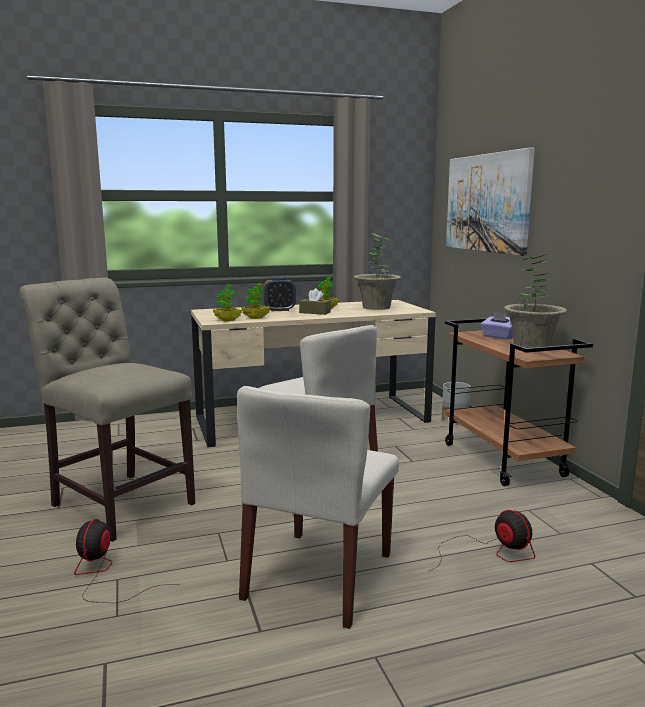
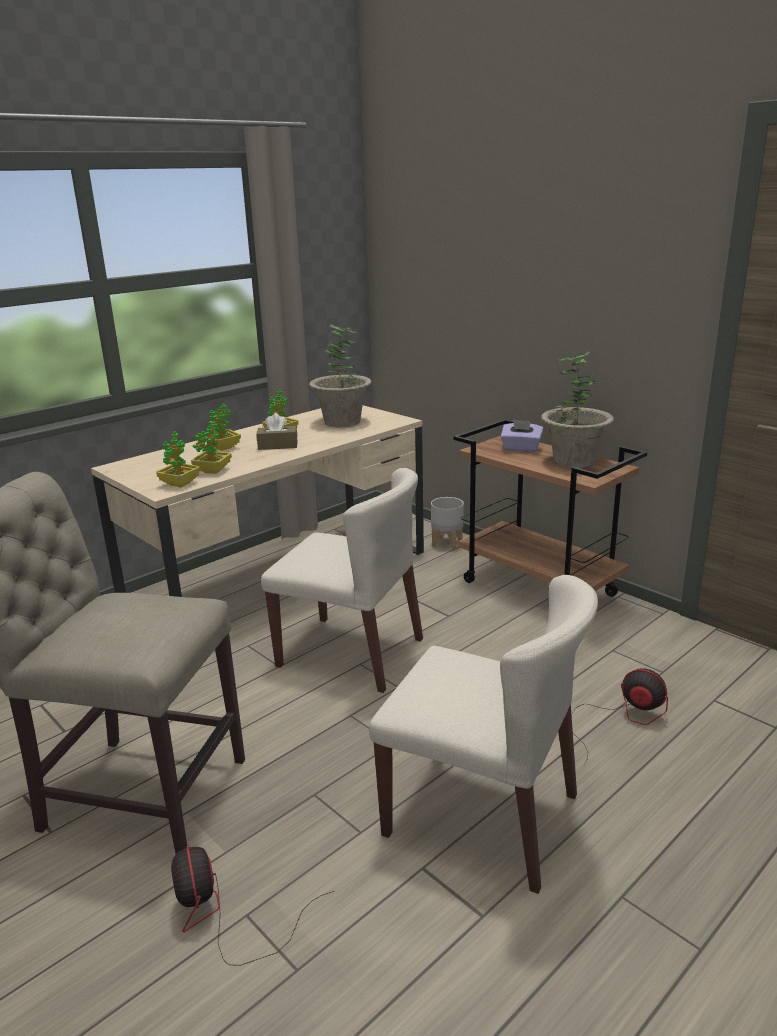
camera: 25 degrees left, 10 degrees up
(279, 310) = (223, 448): alarm clock -> potted plant
(319, 576) = (483, 815): beige chair -> beige chair turned 60 degrees counterclockwise
(487, 203) = (466, 274): picture -> none

